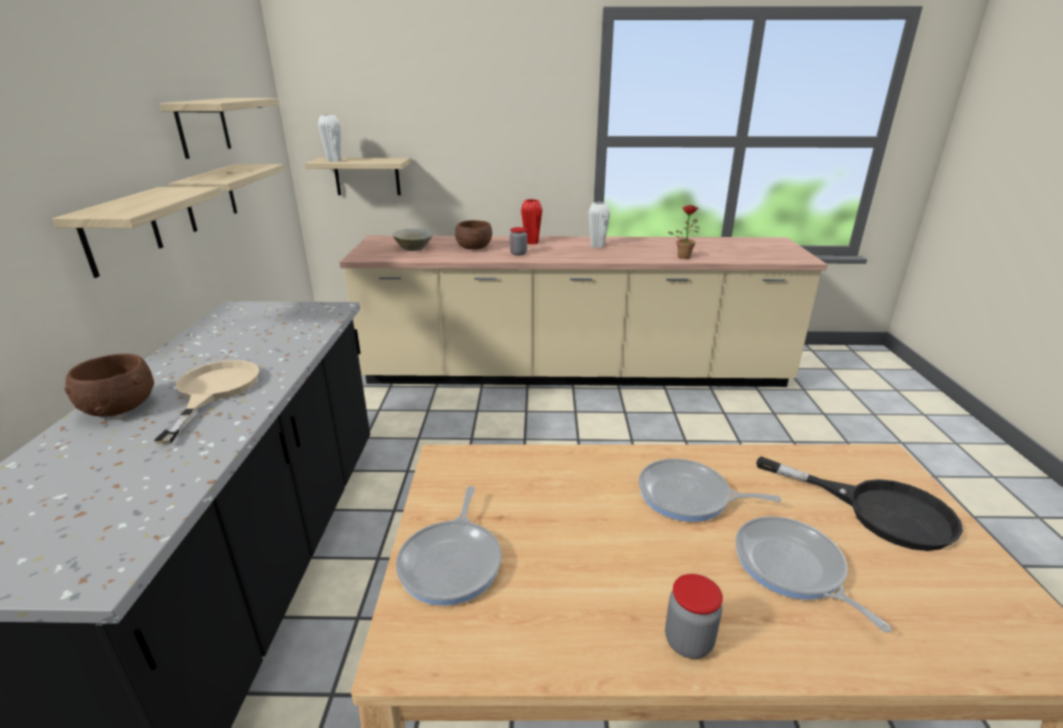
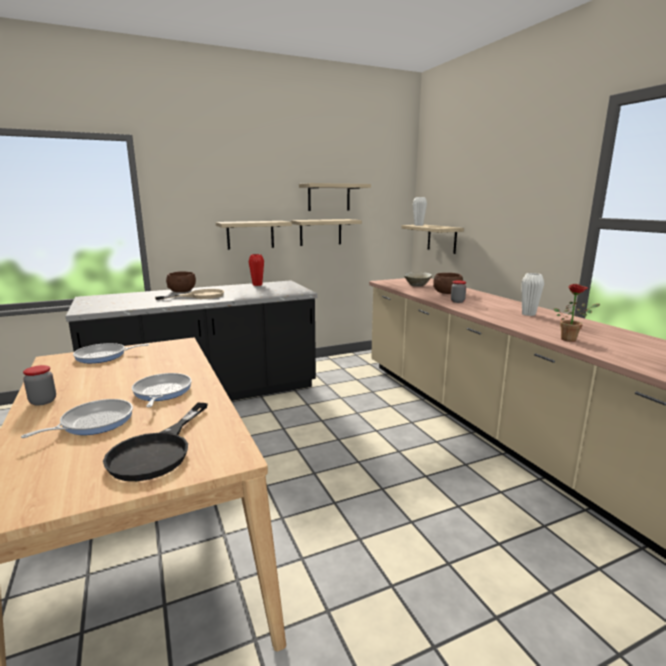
camera: 65 degrees right, 10 degrees down
(531, 242) = (491, 300): red vase -> red vase (257, 285)

